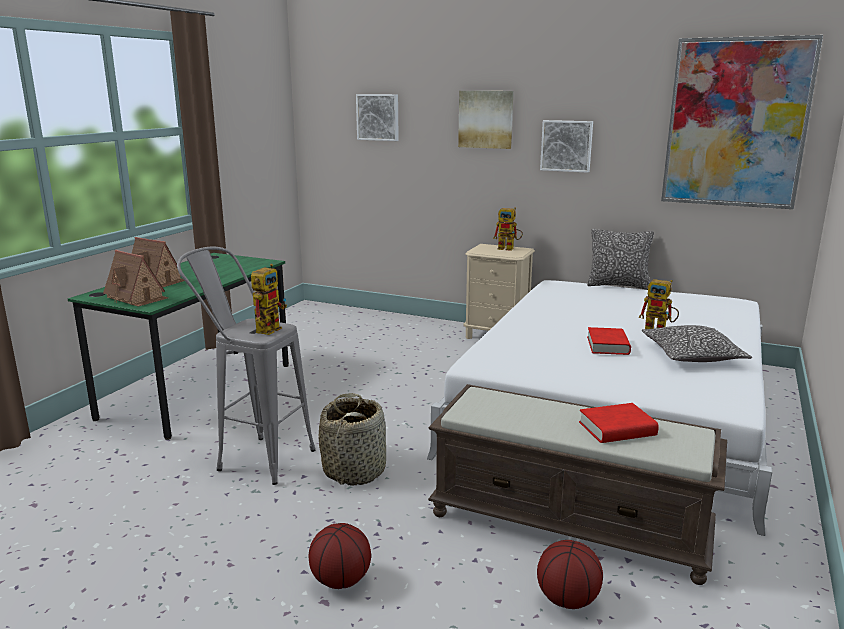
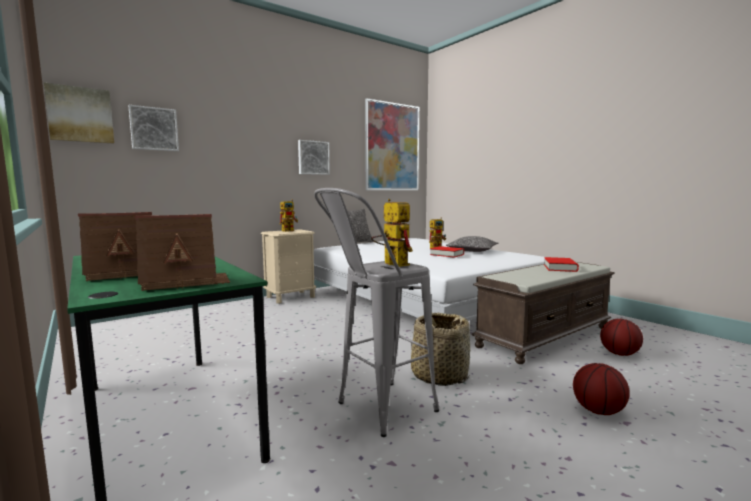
camera: 60 degrees left, 10 degrees down
(486, 119) = (257, 137): picture -> picture (80, 114)

